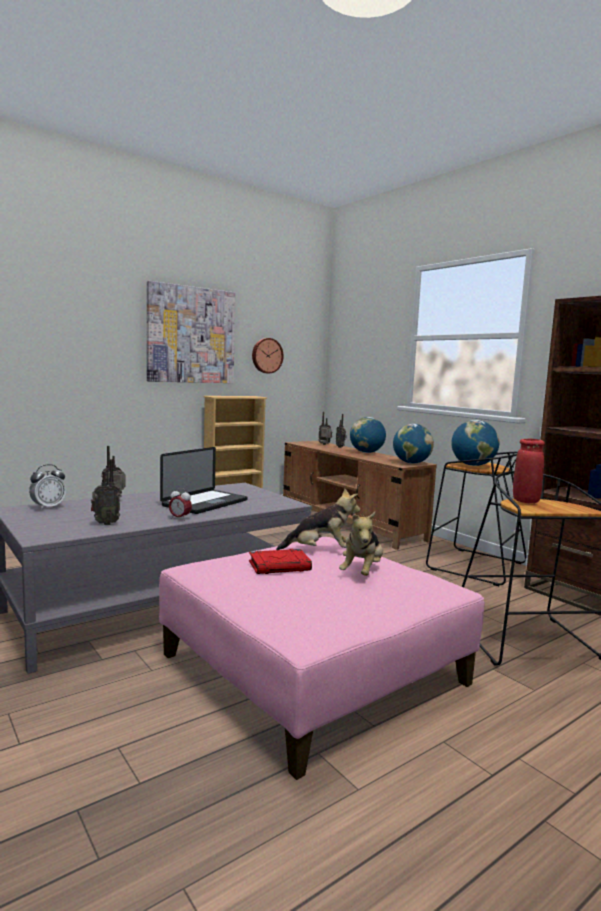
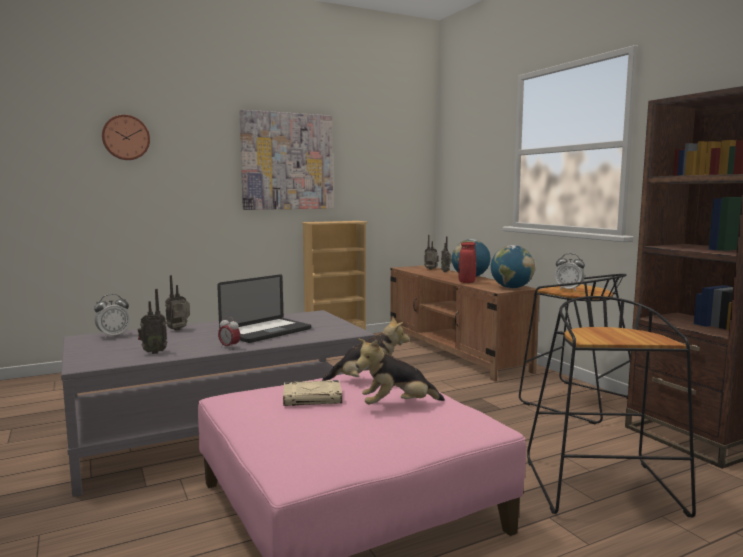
camera: 10 degrees right, 0 degrees up
(266, 355) = (369, 178): wall clock -> wall clock (126, 137)
(280, 566) = (313, 398): red book -> beige book
(362, 572) = (397, 406): plush toy -> plush toy turned 45 degrees clockwise
(473, 465) = (568, 290): globe -> alarm clock
(525, 501) = (594, 330): red vase -> red vase (467, 282)

